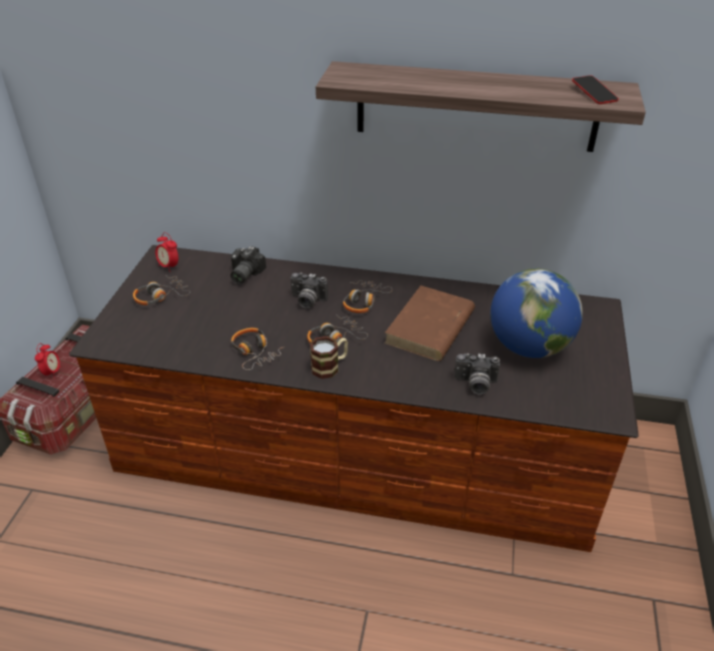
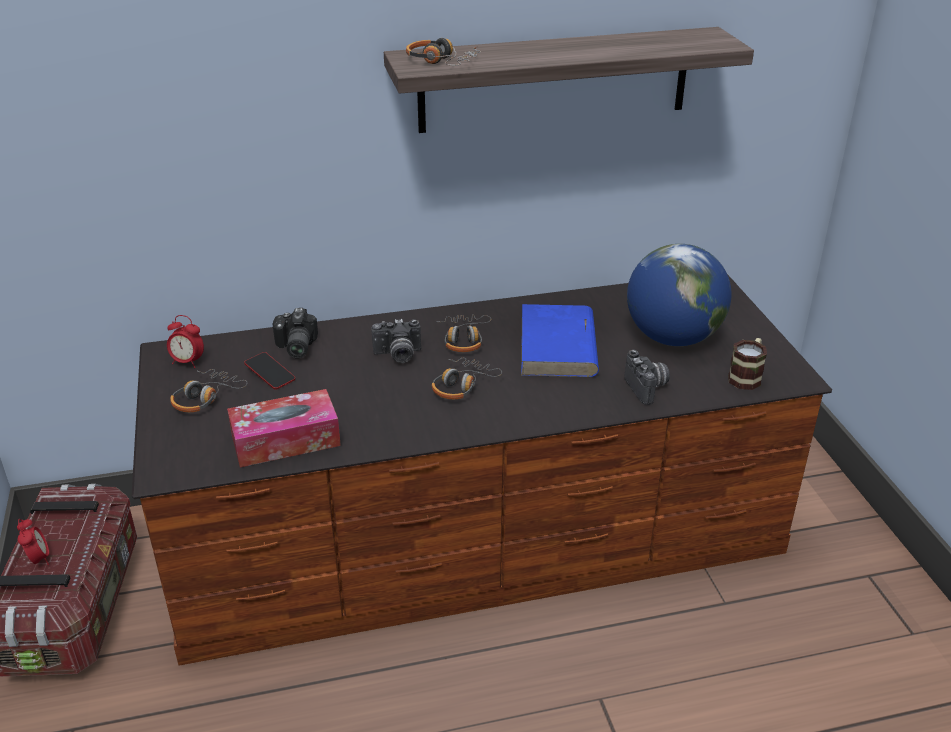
camera: 25 degrees left, 5 degrees down
(186, 344) = (285, 440): none -> tissue box
(255, 352) = (380, 425): headphones -> headphones (442, 61)
(330, 366) = (480, 415): mug -> mug (746, 376)
(430, 328) = (558, 347): brown book -> blue book
(475, 384) = (648, 388): camera -> camera turned 90 degrees counterclockwise
(594, 93) = (691, 41): phone -> phone (270, 374)

